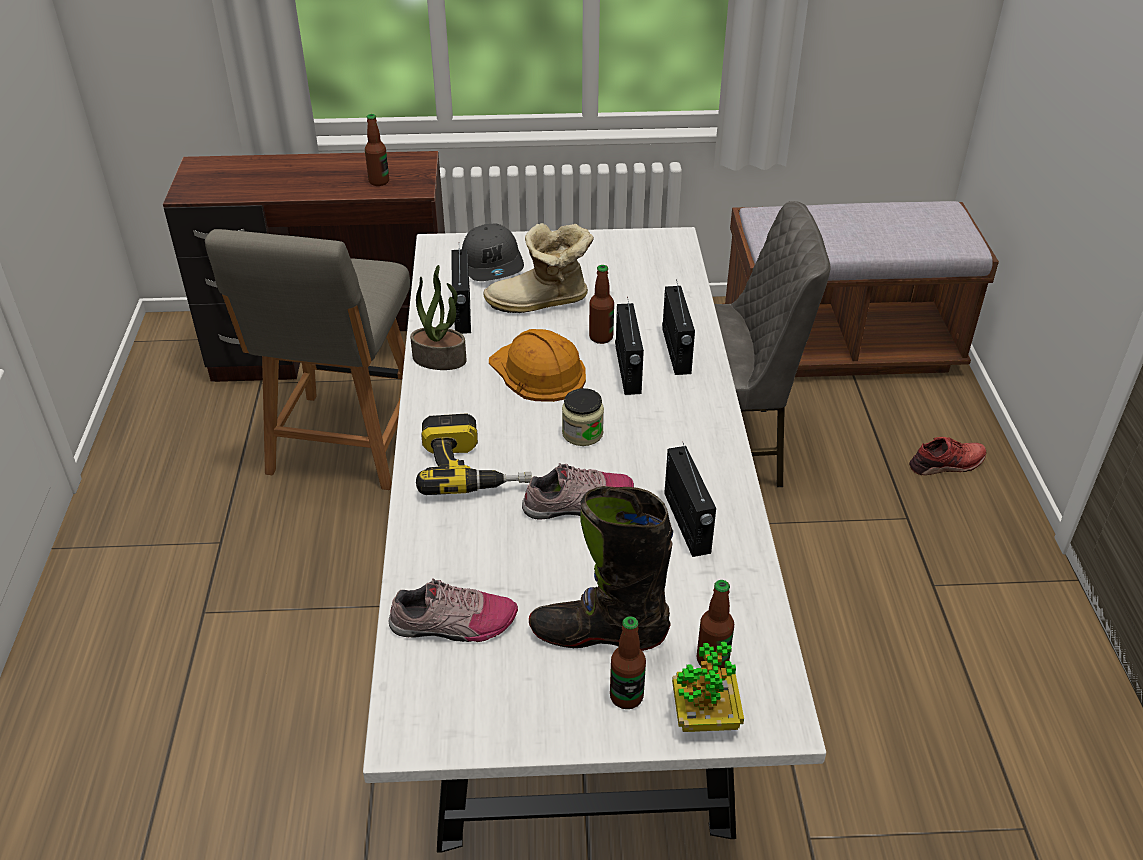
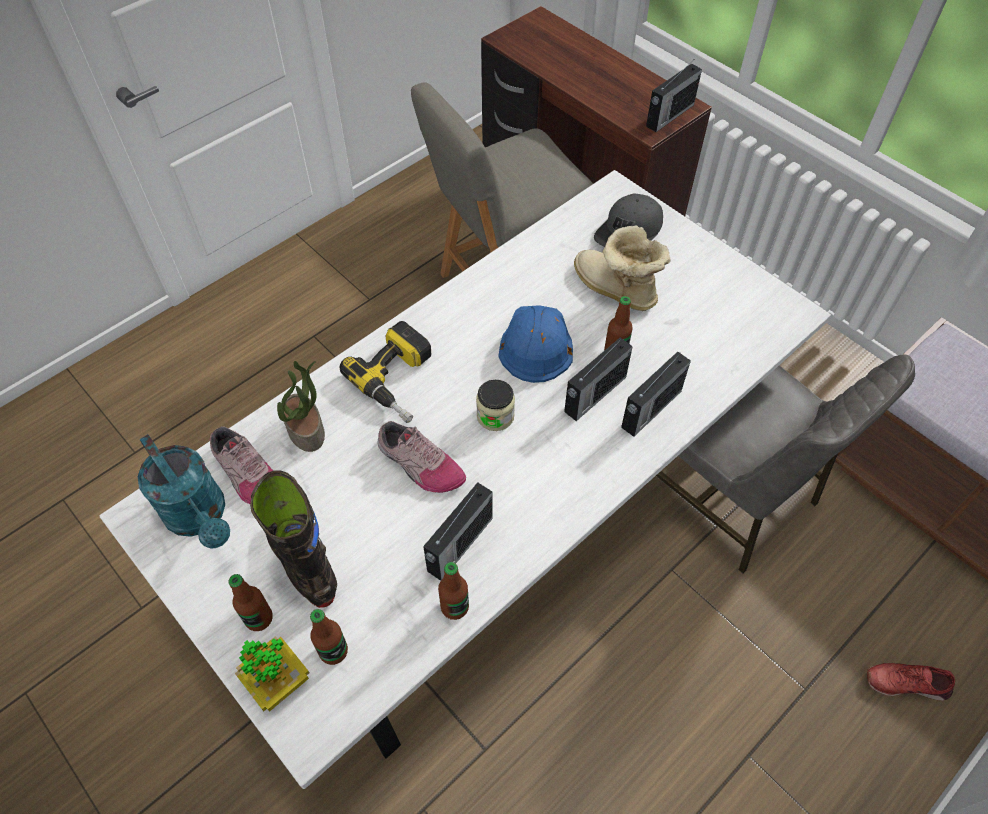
camera: 50 degrees right, 15 degrees up
(379, 181) = (632, 107): bottle -> bottle (454, 607)
(440, 359) = (492, 282): potted plant -> potted plant (307, 430)
(462, 312) = (554, 257): radio -> radio (669, 116)
(462, 685) = (200, 516): none -> turquoise watering can
(538, 371) = (535, 344): orange hard hat -> blue hard hat
(946, 464) = (906, 683): red shoe -> red shoe turned 150 degrees clockwise

